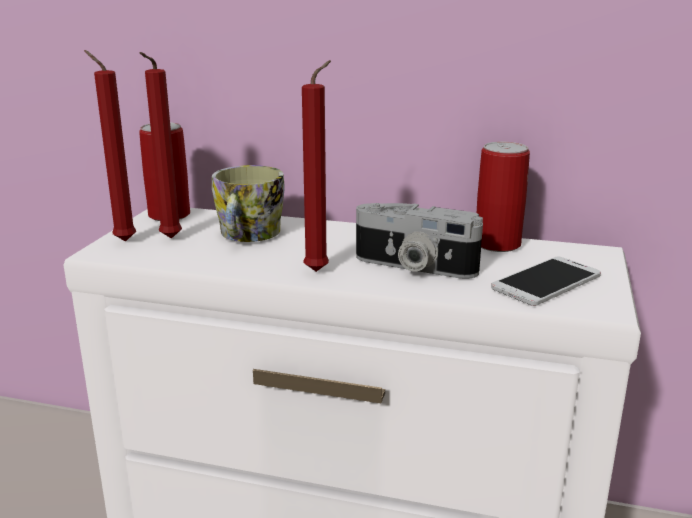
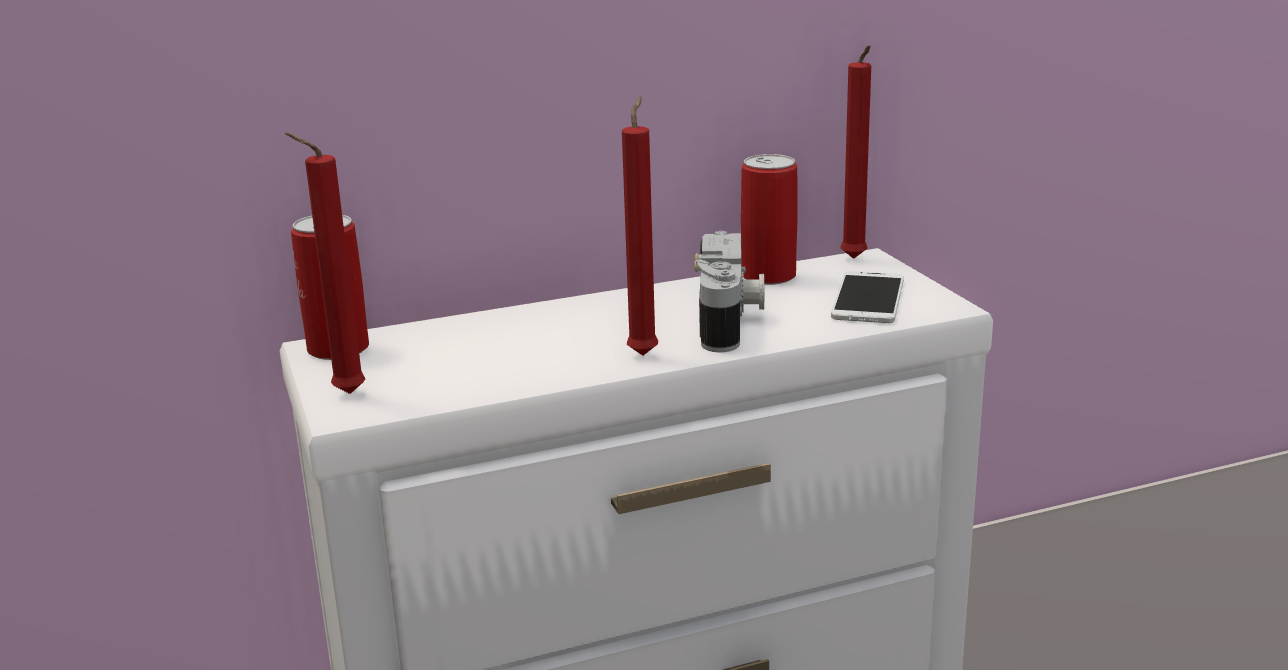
camera: 35 degrees left, 0 degrees up
(168, 239) = (402, 375): red candle -> red candle (854, 260)
(247, 236) = (493, 344): mug -> none
(413, 267) = (729, 321): camera -> camera turned 75 degrees counterclockwise

